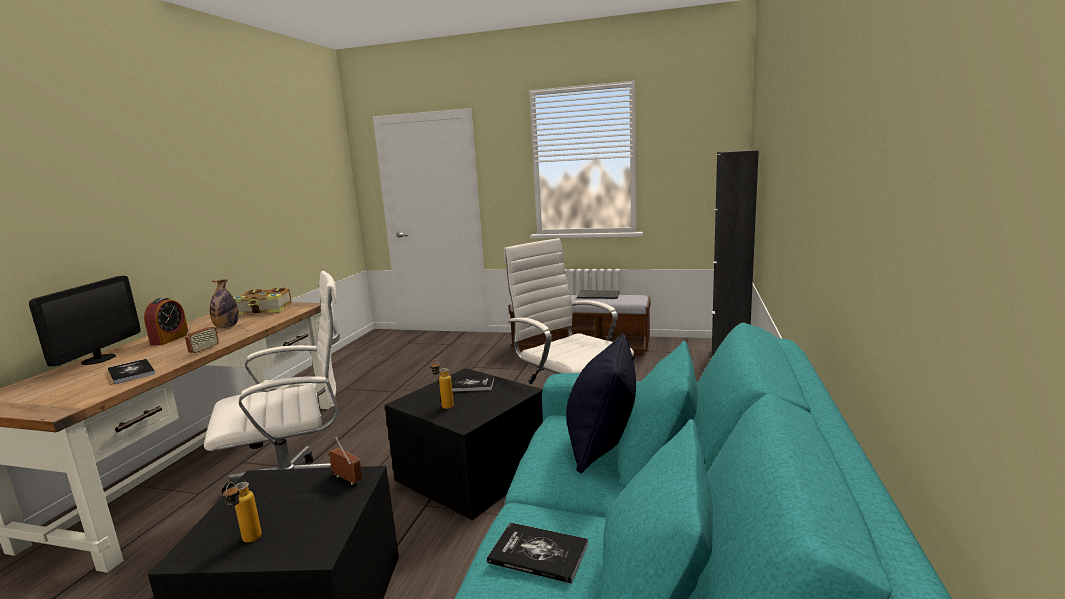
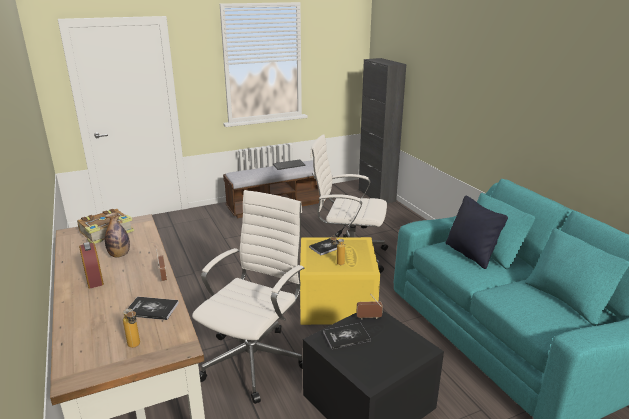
camera: 40 degrees left, 10 degrees up
(98, 359) = (76, 313): monitor -> none
(248, 542) = (386, 362): bottle -> bottle (135, 347)
(472, 470) = (335, 301): black storage box -> yellow storage box
(538, 553) = (525, 302): book -> book (346, 337)

